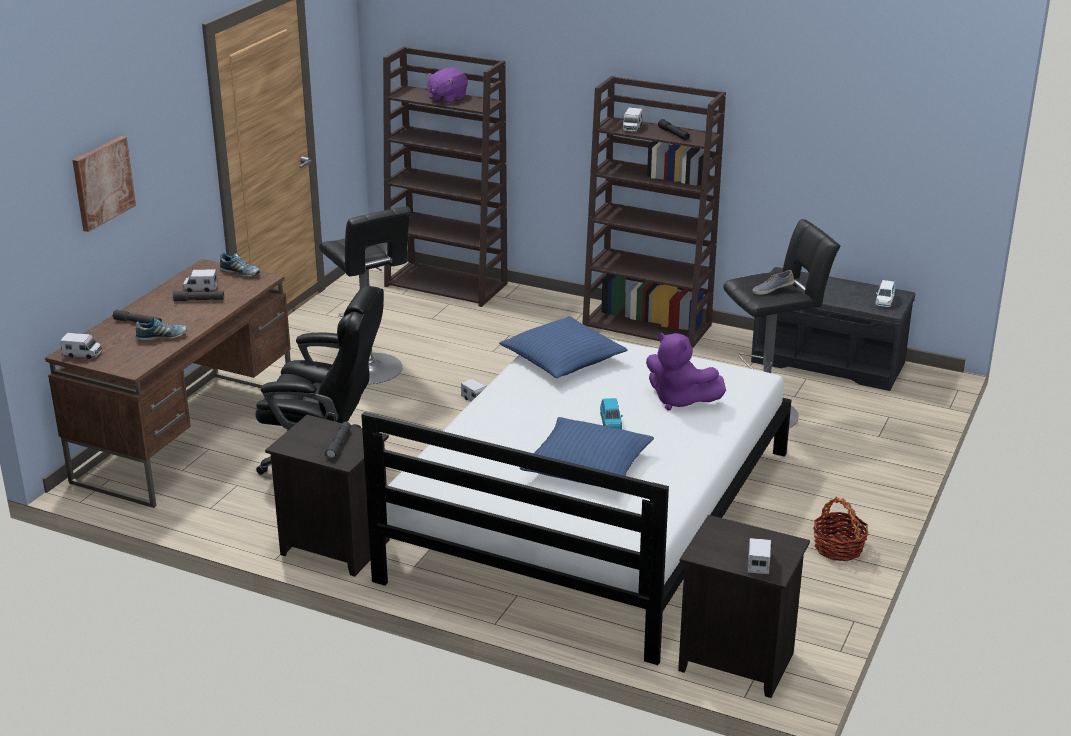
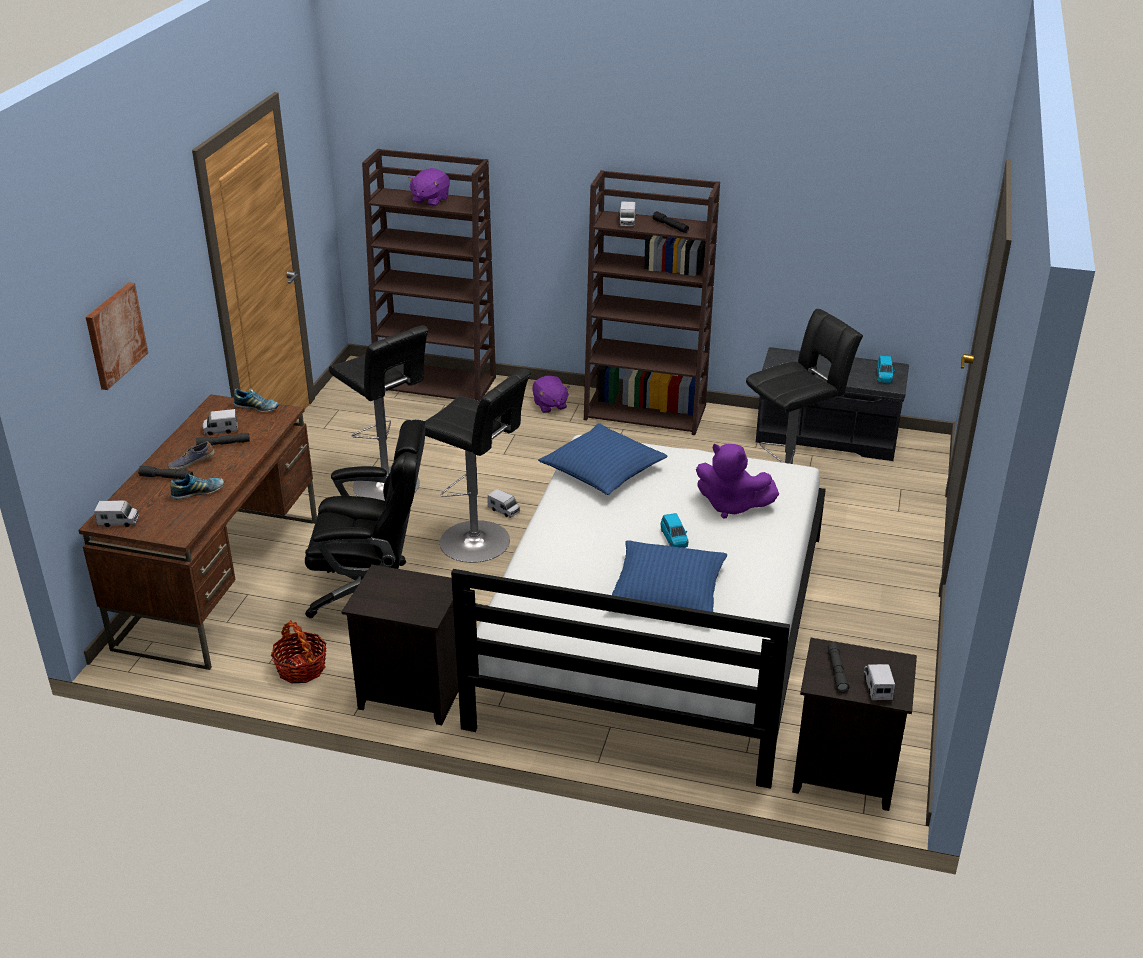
camera: 10 degrees left, 5 degrees up
(338, 444) = (416, 597): grey flashlight -> grey flashlight (837, 671)
(443, 426) = (479, 543): none -> black stool
(552, 312) = (550, 405): none -> purple plush toy
(772, 289) = (796, 382): shoe -> shoe (191, 463)
(838, 548) = (899, 637): basket -> basket (301, 668)
(884, 301) = (884, 376): white toy car -> blue toy car

